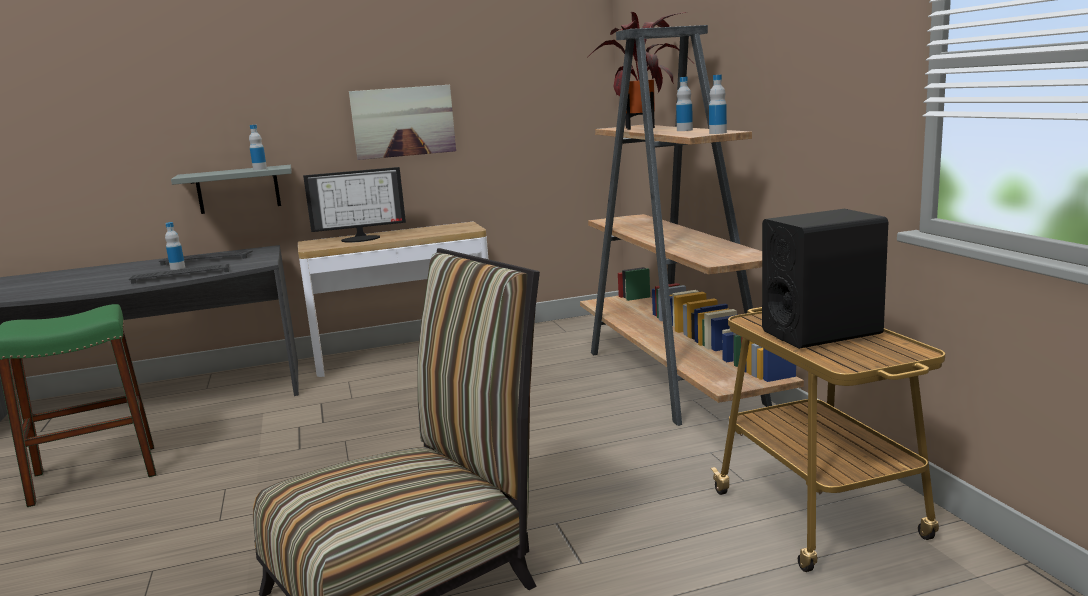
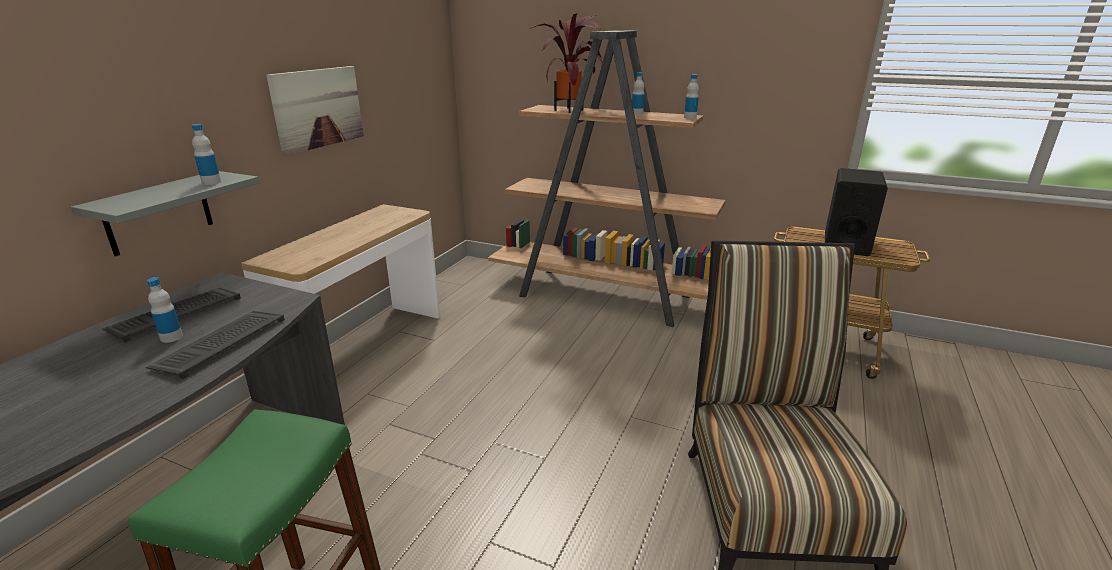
camera: 50 degrees left, 10 degrees up
(361, 238) = (321, 243): monitor -> none

